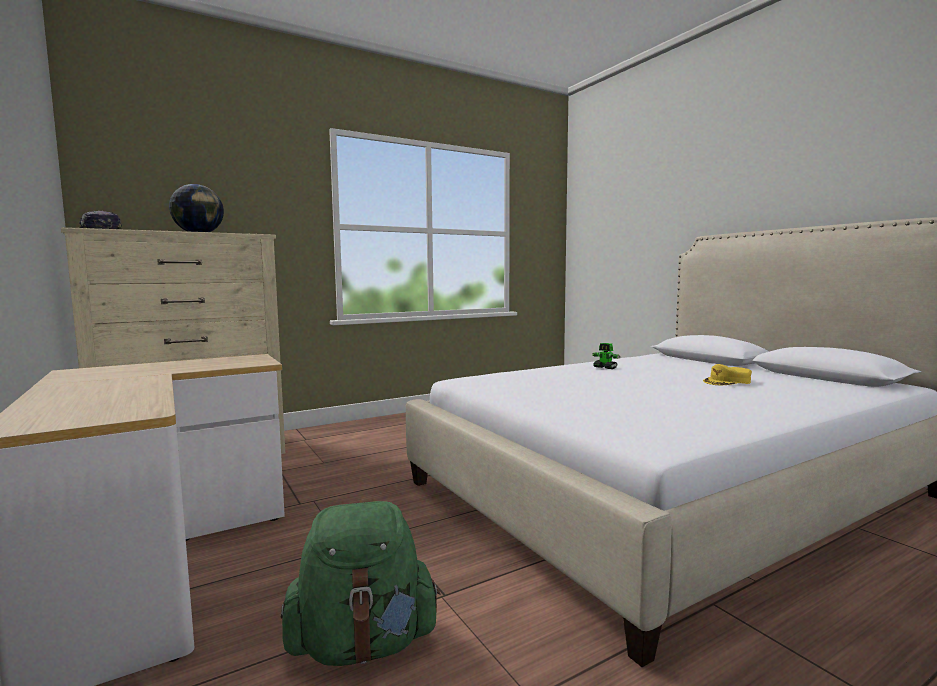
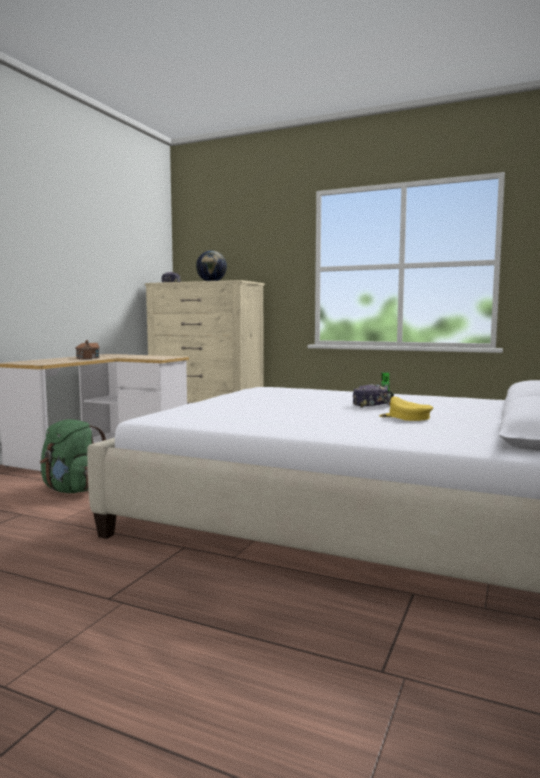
camera: 55 degrees right, 0 degrees up
(126, 384) = (88, 358): none -> toy house
(655, 376) = (374, 405): none -> cap

